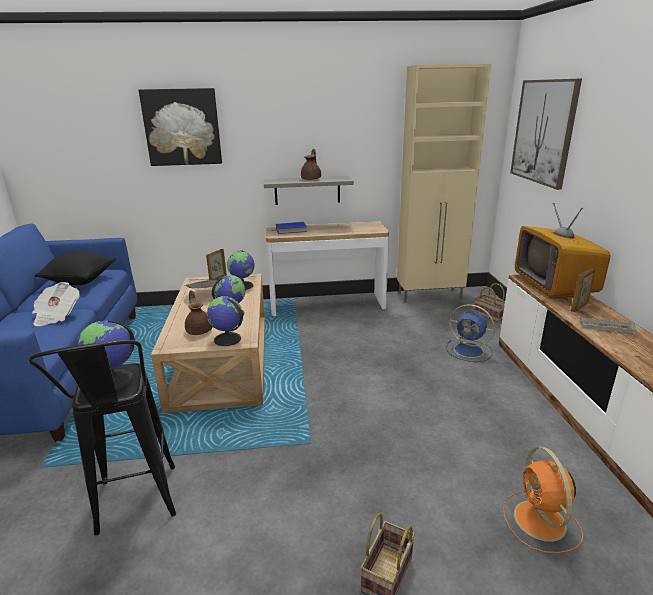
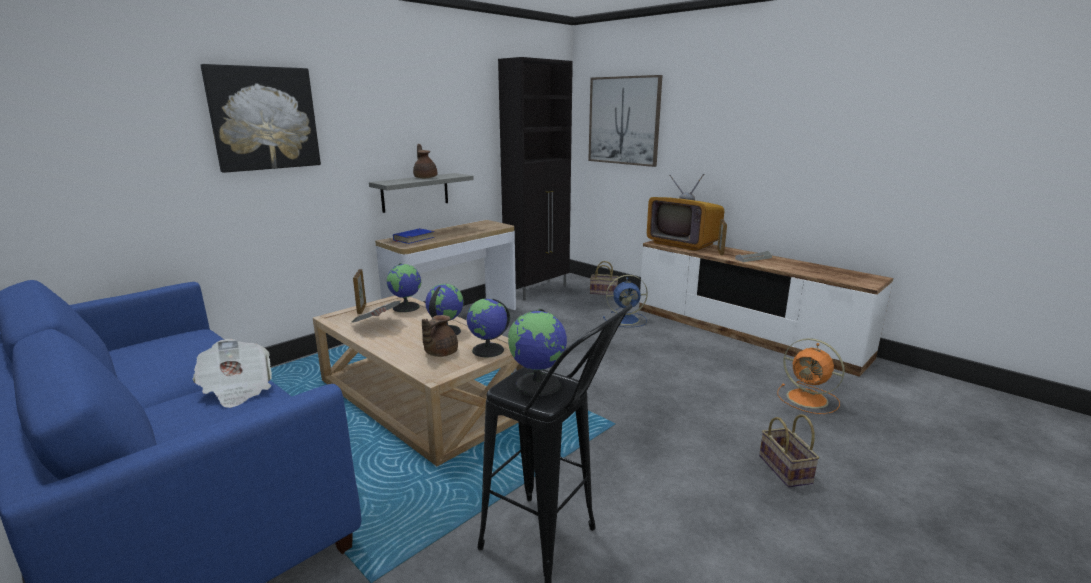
camera: 40 degrees left, 5 degrees down
(80, 281) = (175, 351): black pillow -> none
(199, 330) = (439, 353): brown teapot -> brown teapot turned 90 degrees counterclockwise
(430, 296) = (538, 290): beige cabinet -> black cabinet

